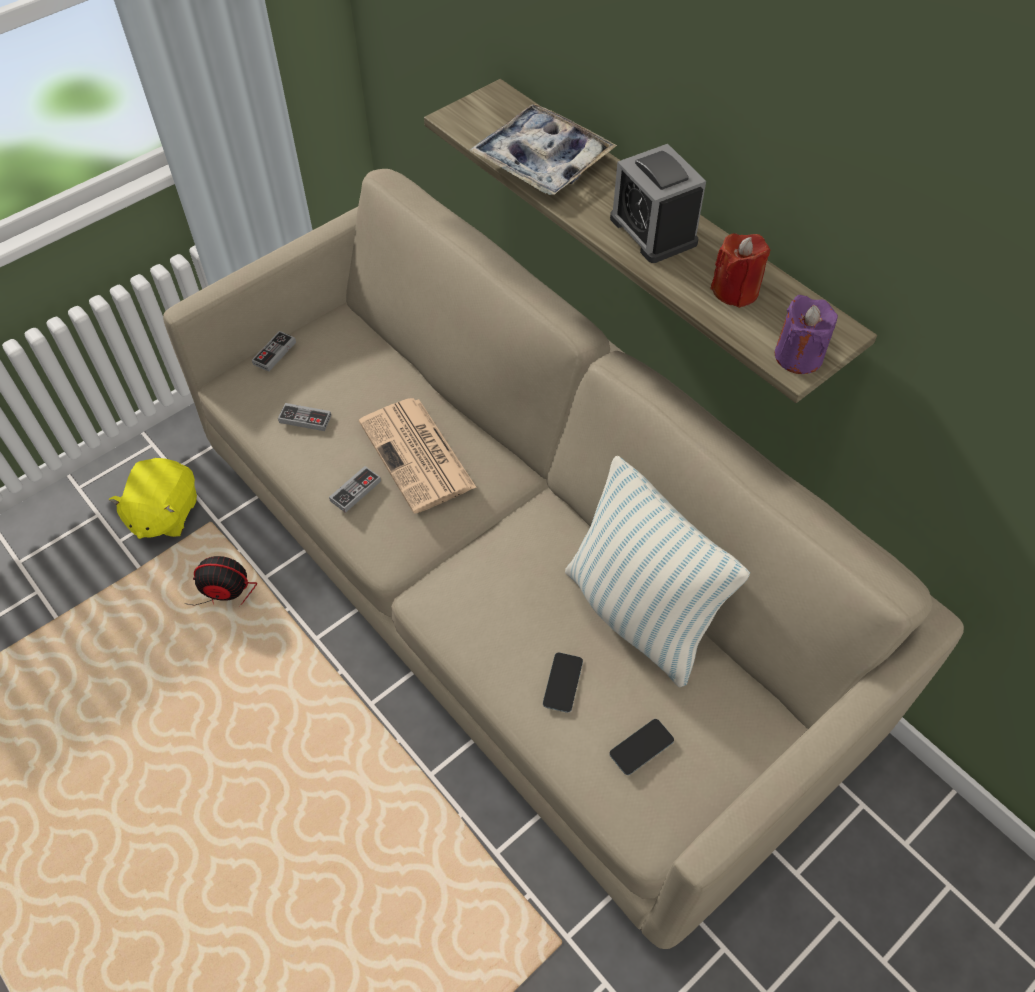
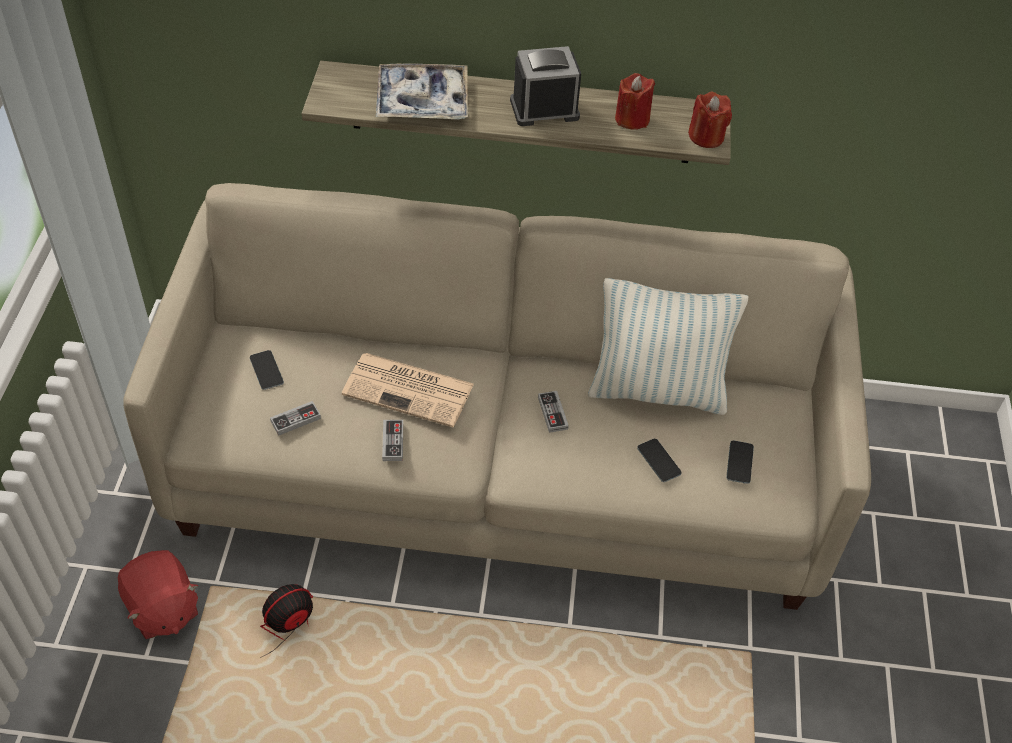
camera: 45 degrees left, 5 degrees down
(164, 514) = (162, 609): yellow plush toy -> red plush toy
(274, 353) = (212, 390): game controller -> game controller (552, 413)
(329, 363) = (266, 370): none -> phone
(653, 231) = (544, 109): alarm clock -> alarm clock turned 150 degrees clockwise
(798, 356) = (706, 137): purple candle -> red candle

